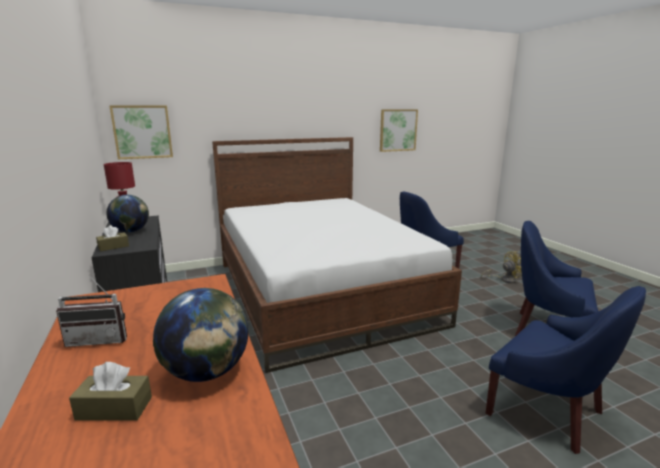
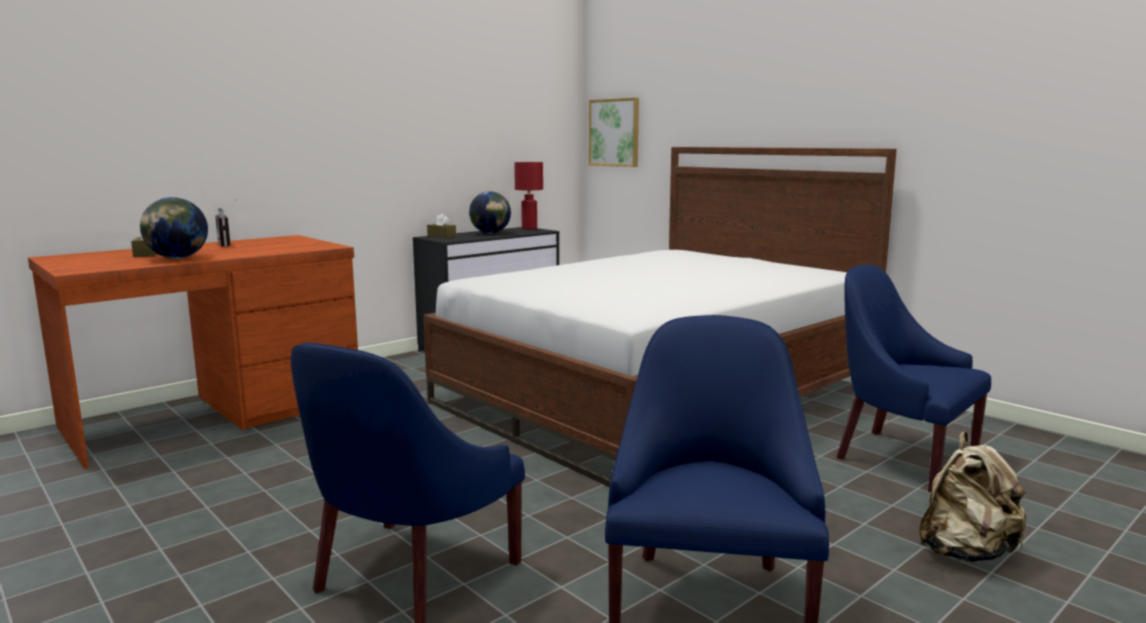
camera: 70 degrees right, 5 degrees down
(398, 130) = (1032, 136): picture -> none
(504, 280) = (965, 552): yellow fan -> beige backpack

